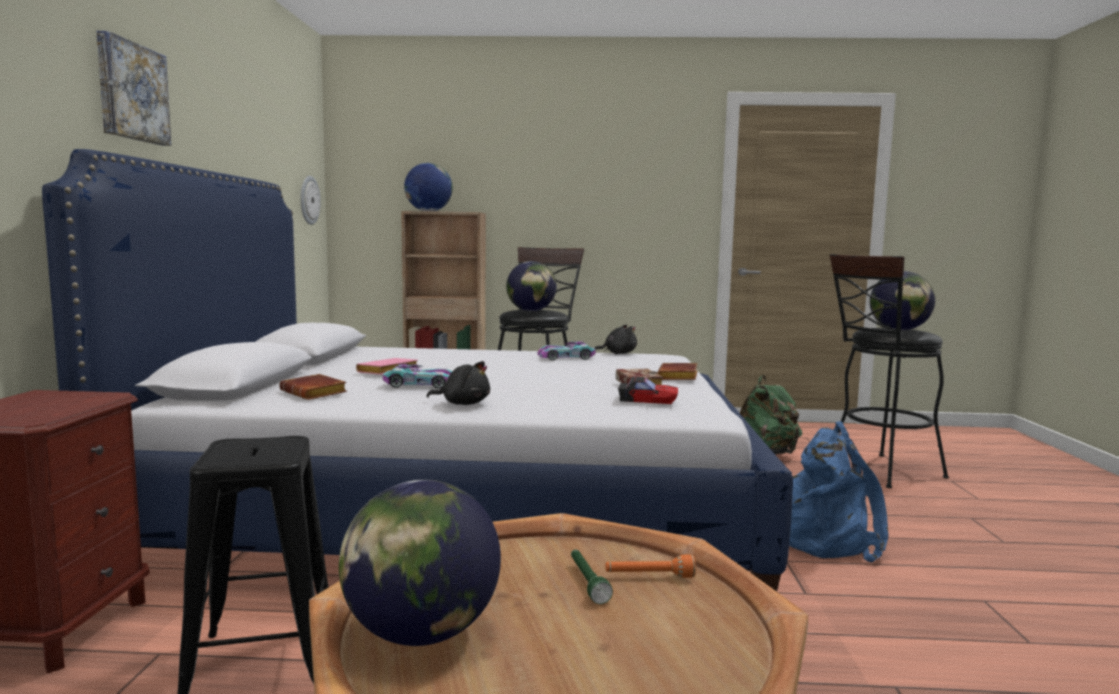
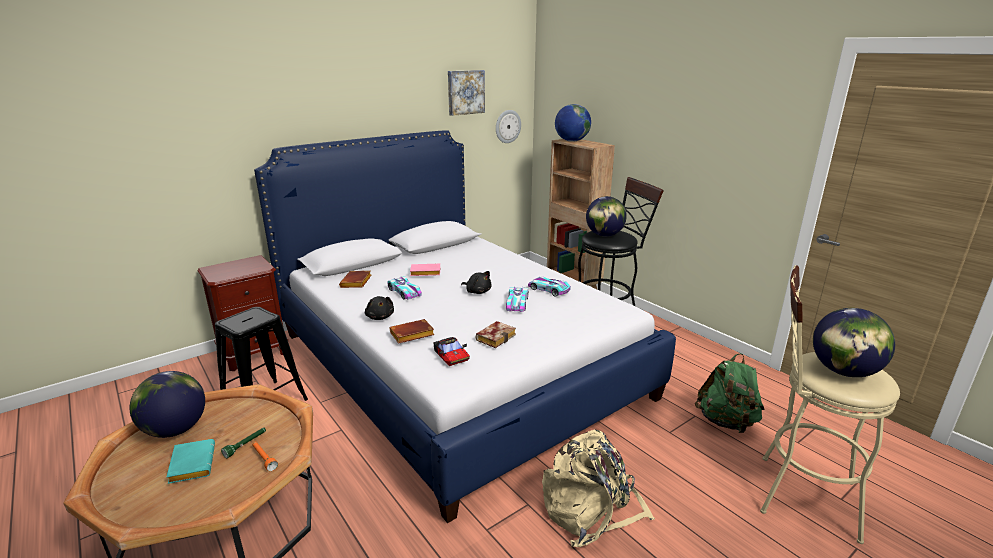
camera: 50 degrees right, 15 degrees up
(131, 92) = (327, 102): picture -> picture (465, 92)
(570, 368) = (517, 303): none -> toy car
(577, 636) = (191, 464): none -> turquoise book
(618, 353) = (599, 296): black plush toy -> black plush toy (477, 292)
(679, 377) = (549, 340): brown book -> brown book (411, 335)
(825, 538) = (591, 509): blue backpack -> beige backpack
(878, 471) = (796, 493): black stool -> beige stool

